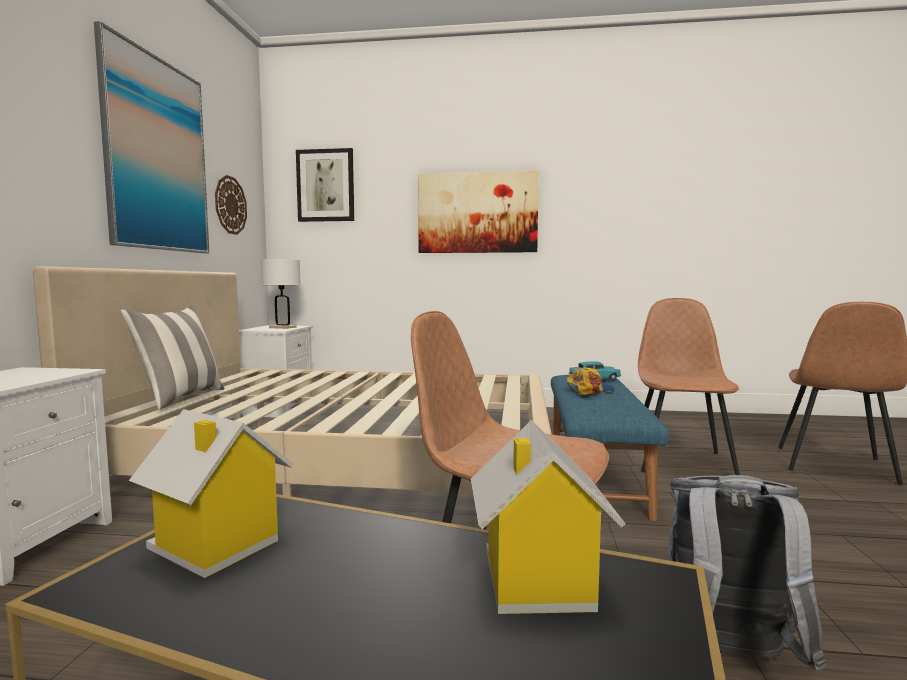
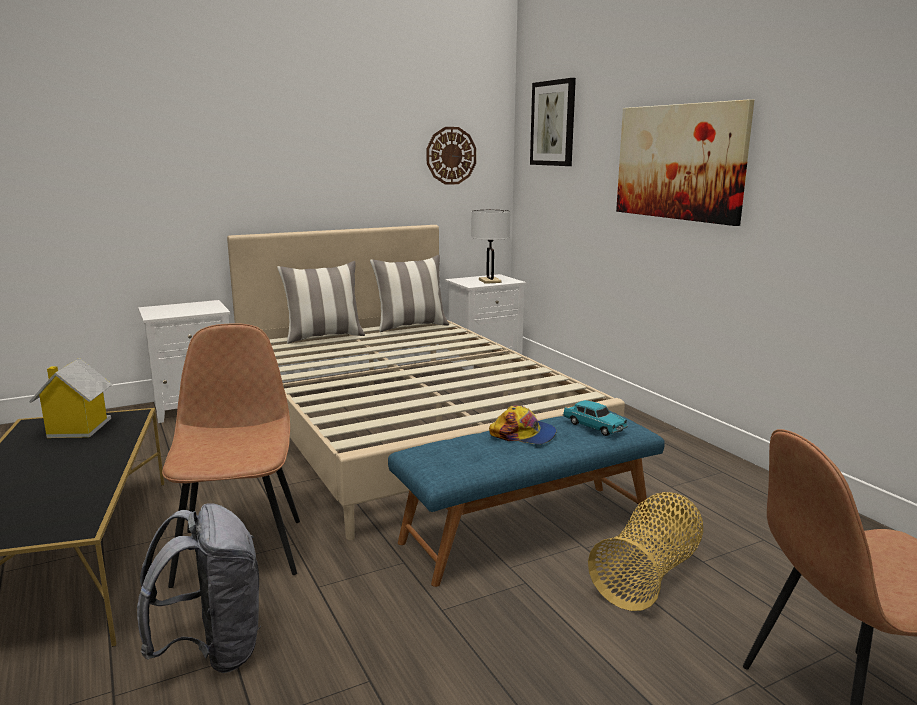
camera: 55 degrees right, 10 degrees up
(157, 155) = (351, 129): picture -> none
(243, 377) = (410, 326): none -> pillow
(536, 582) = (62, 500): toy house -> none
(681, 461) = (648, 575): brown chair -> basket

